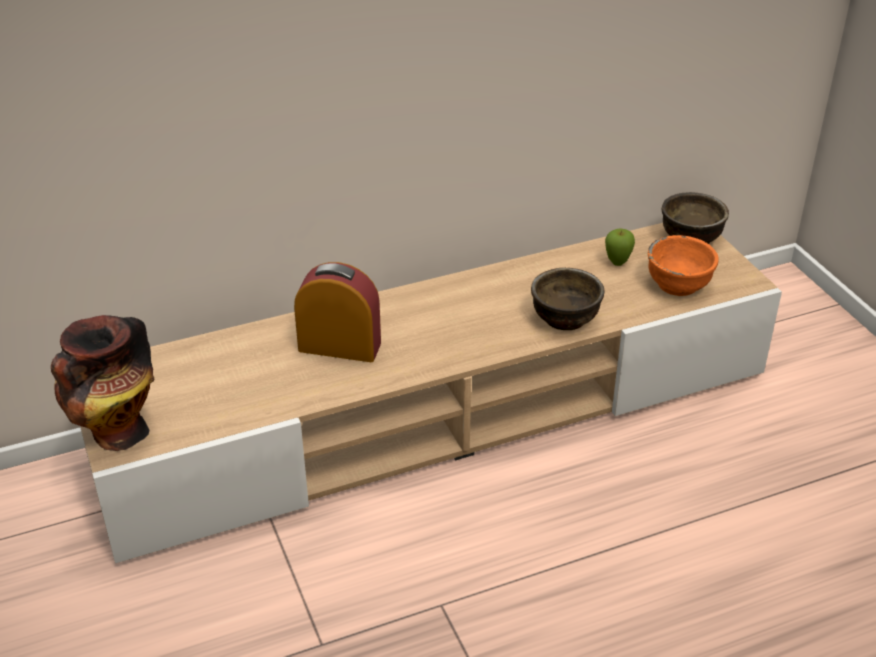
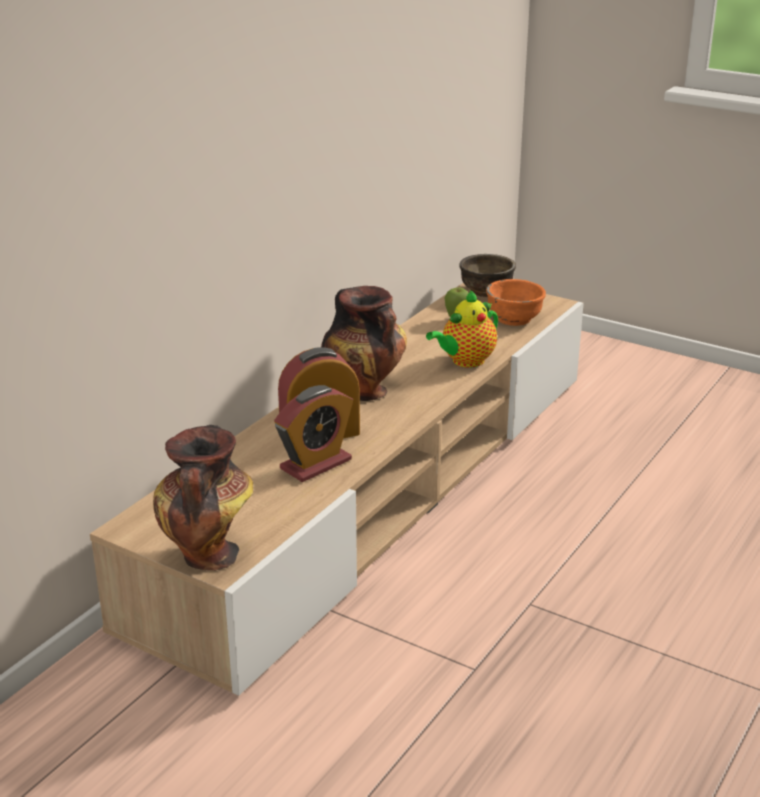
camera: 35 degrees left, 10 degrees down
(299, 378) = (315, 464): none -> alarm clock
(431, 316) = (365, 392): none -> vase
(565, 318) = (465, 361): brown bowl -> teapot

